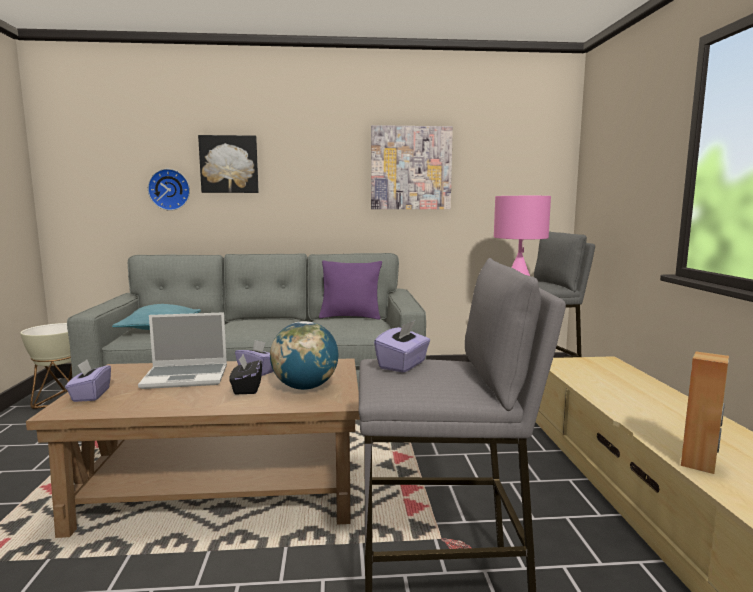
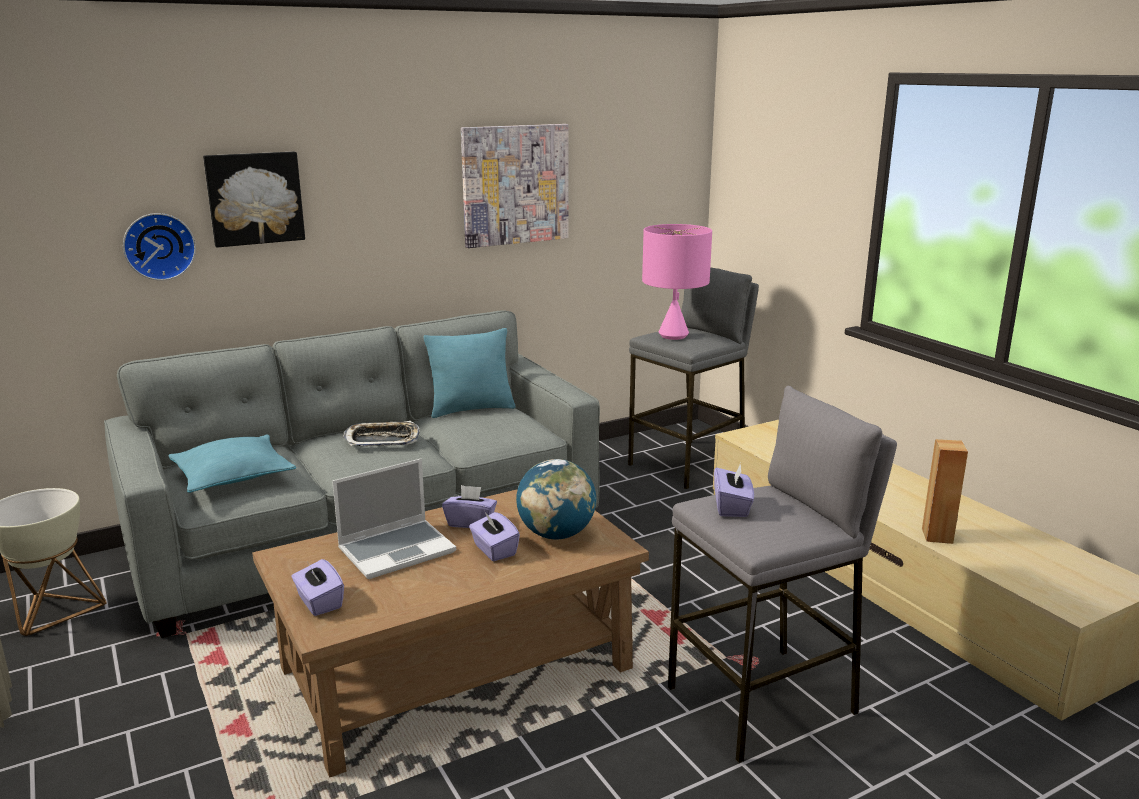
camera: 25 degrees left, 10 degrees up
(247, 388) = (494, 550): black tissue box -> purple tissue box
(270, 323) = (382, 439): none -> tray
(350, 317) = (471, 409): purple pillow -> turquoise pillow

